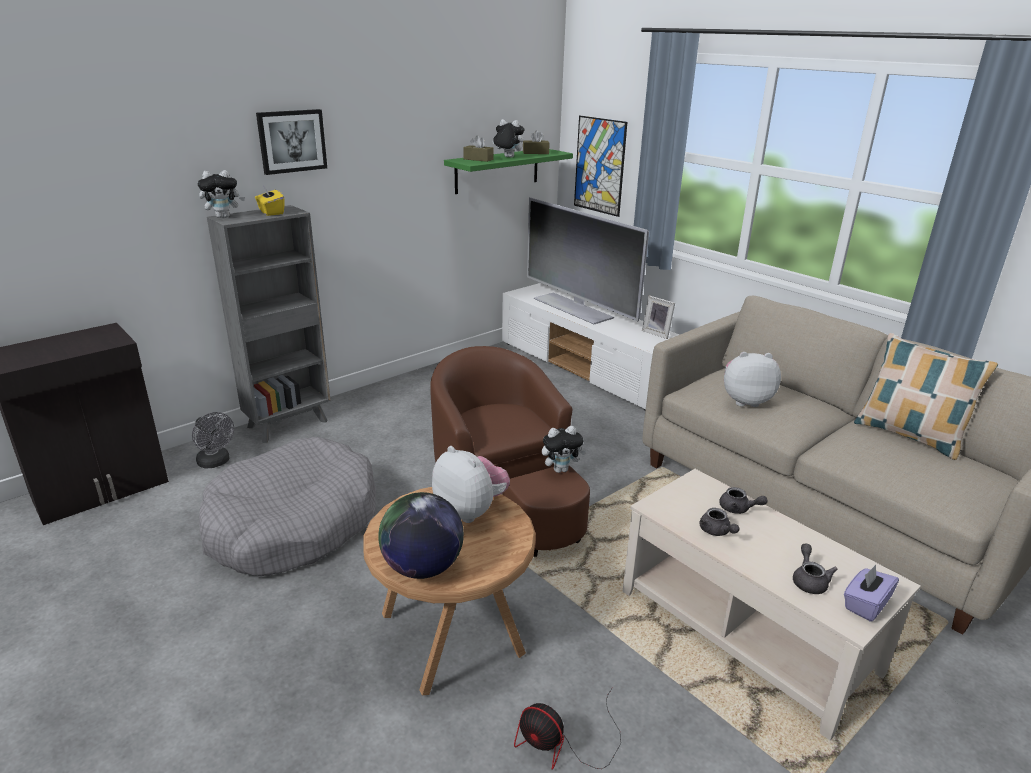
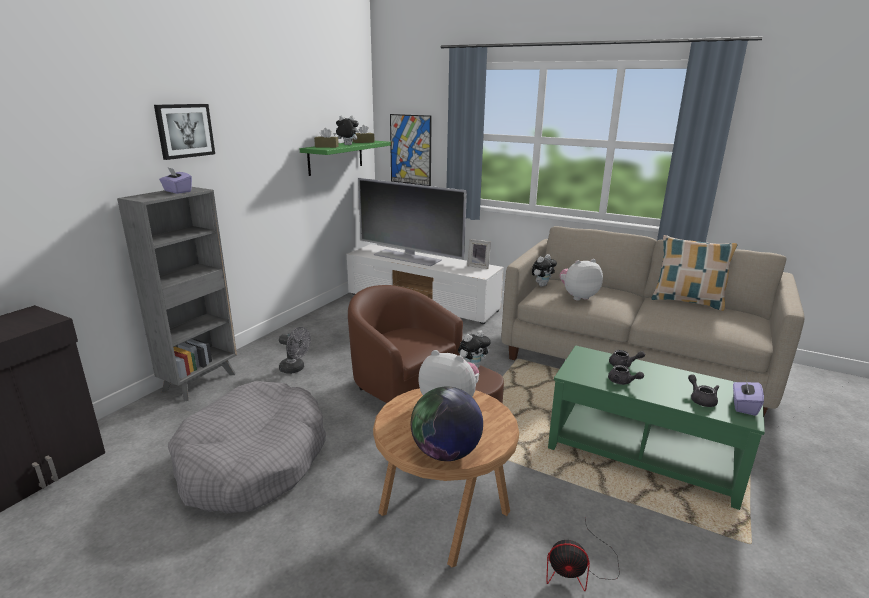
camera: 20 degrees left, 5 degrees down
(216, 462) = (146, 426): grey fan -> grey fan (295, 369)
(224, 217) = (135, 197): plush toy -> plush toy (541, 285)
(271, 212) = (177, 191): yellow tissue box -> purple tissue box
(745, 631) = (643, 454): beige coffee table -> green coffee table

